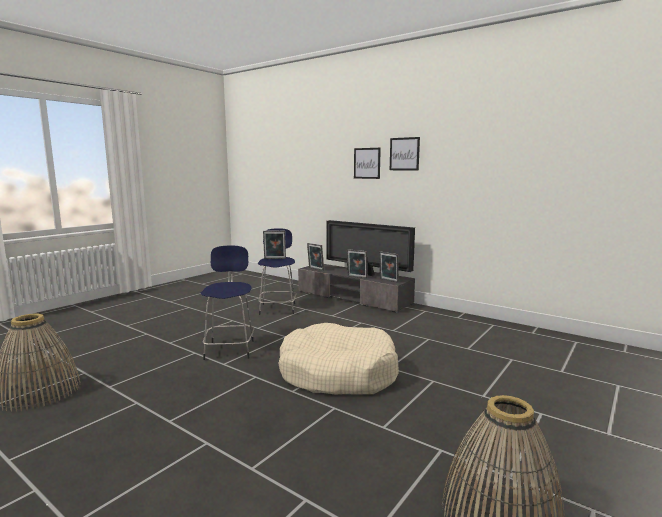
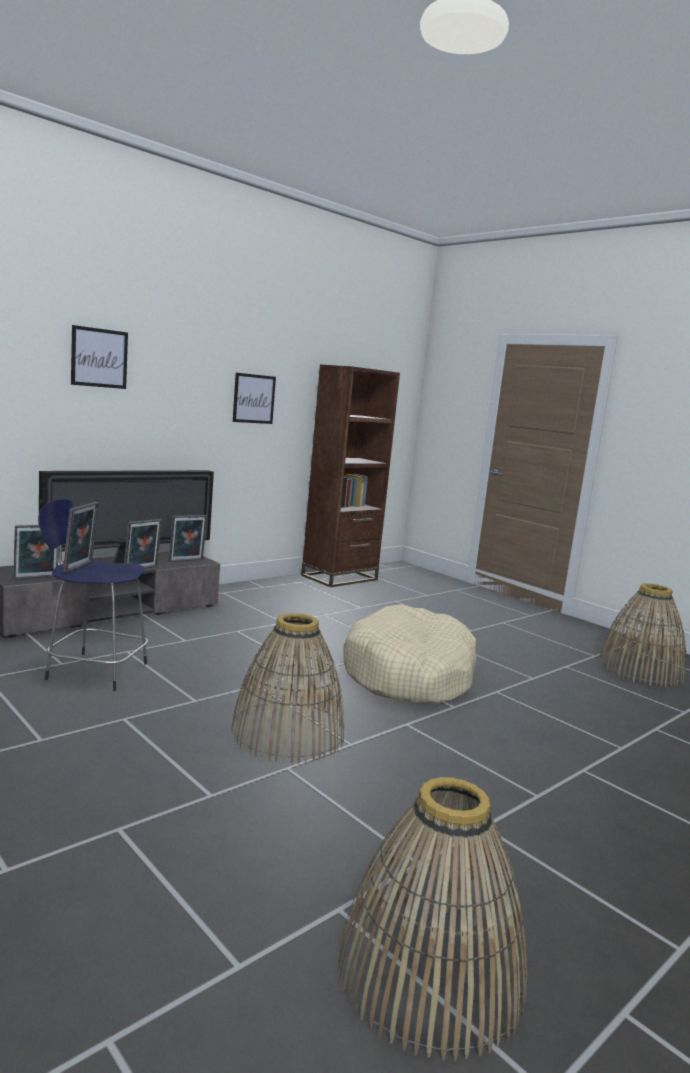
camera: 80 degrees left, 0 degrees up
(230, 349) = (287, 733): blue stool -> basket
(404, 154) = (170, 350): picture -> picture (254, 398)
(535, 335) = (340, 578): none -> brown bookcase

